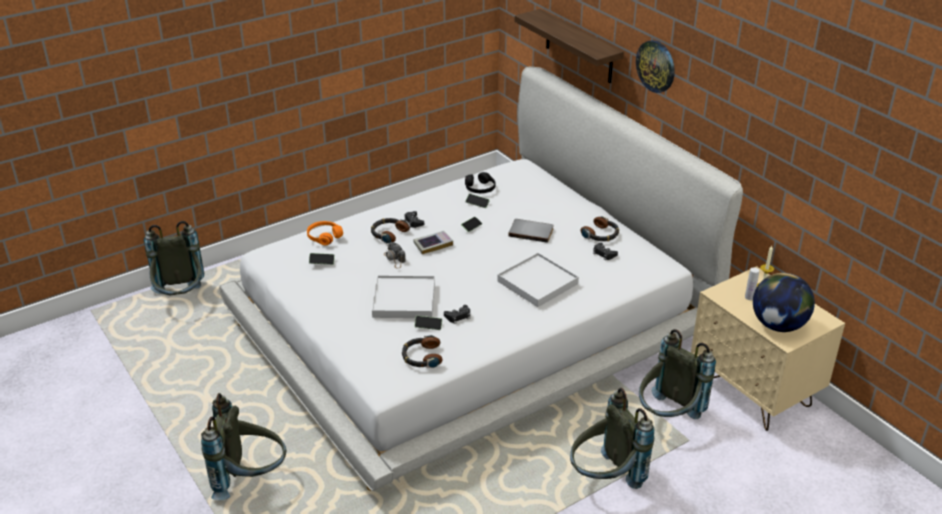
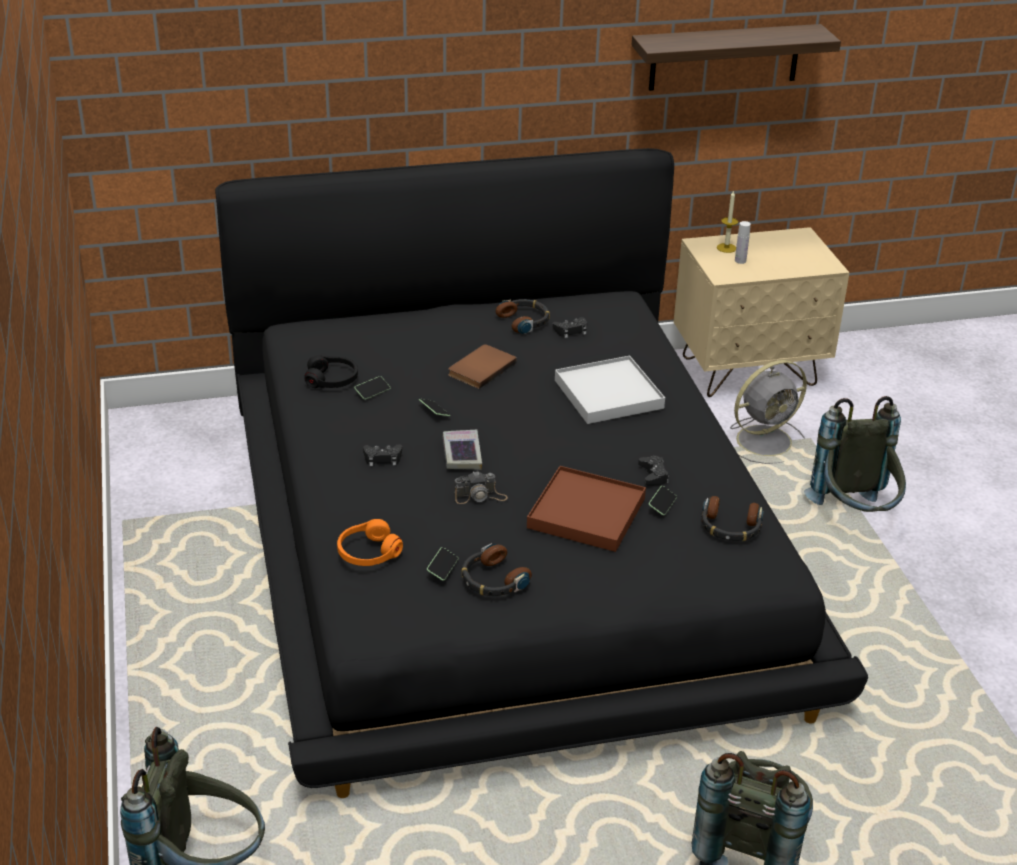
camera: 70 degrees left, 0 degrees up
(388, 233) = (400, 488): headphones -> headphones (492, 580)
(404, 300) = (586, 513): white tray -> brown tray
(470, 327) = (505, 542): white bed -> black bed
(531, 231) = (480, 368): grey book -> brown book
(579, 47) = (293, 115): shelf -> shelf (724, 57)
(656, 66) = (464, 72): wall clock -> none
(667, 418) = (766, 440): grey backpack -> grey fan
(778, 325) = (800, 261): globe -> none

